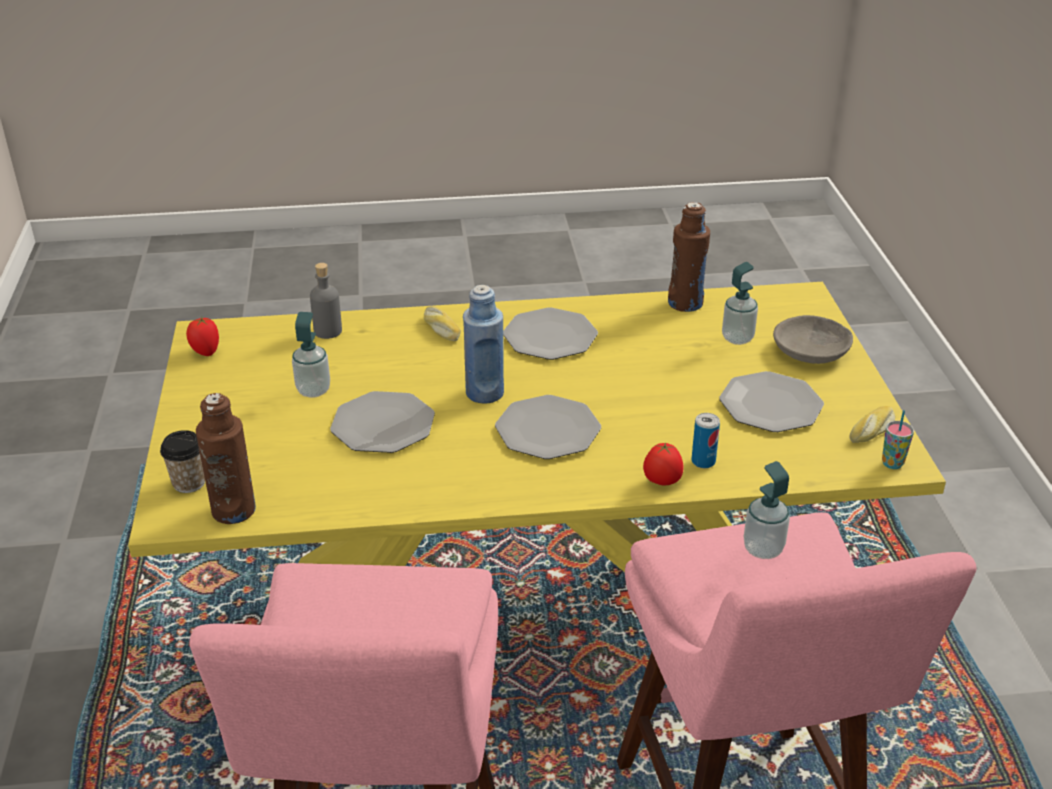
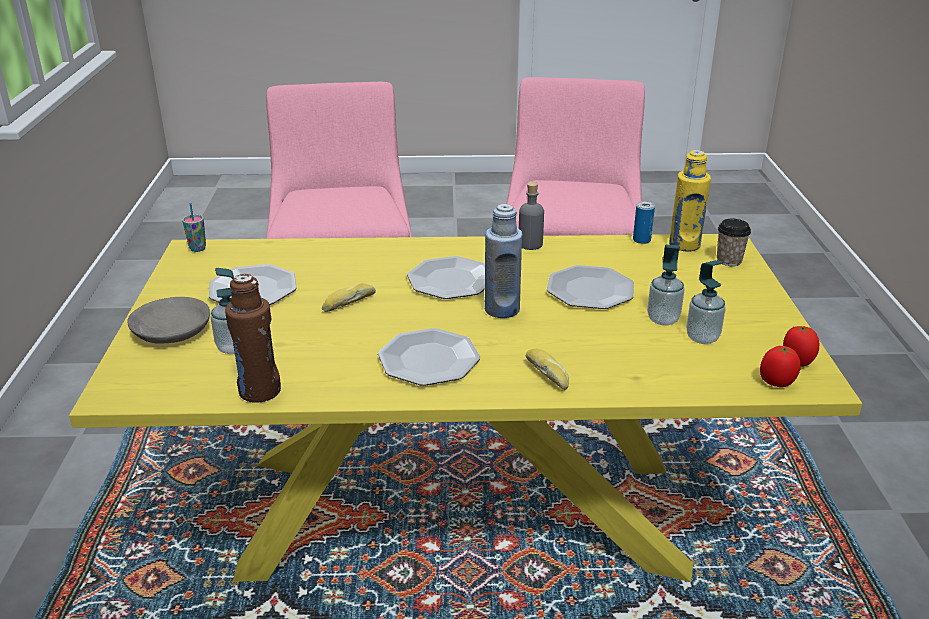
camera: 175 degrees left, 5 degrees down
(233, 510) = (684, 245): brown bottle -> yellow bottle
(328, 331) = (674, 378): grey bottle -> grey bottle (530, 244)
(662, 482) = (374, 246): tomato -> tomato (776, 383)
(703, 461) = (337, 256): can -> can (641, 240)
(763, 549) = (329, 212): soap dispenser -> soap dispenser (702, 337)
(873, 431) = (188, 268): bread -> bread (348, 303)

